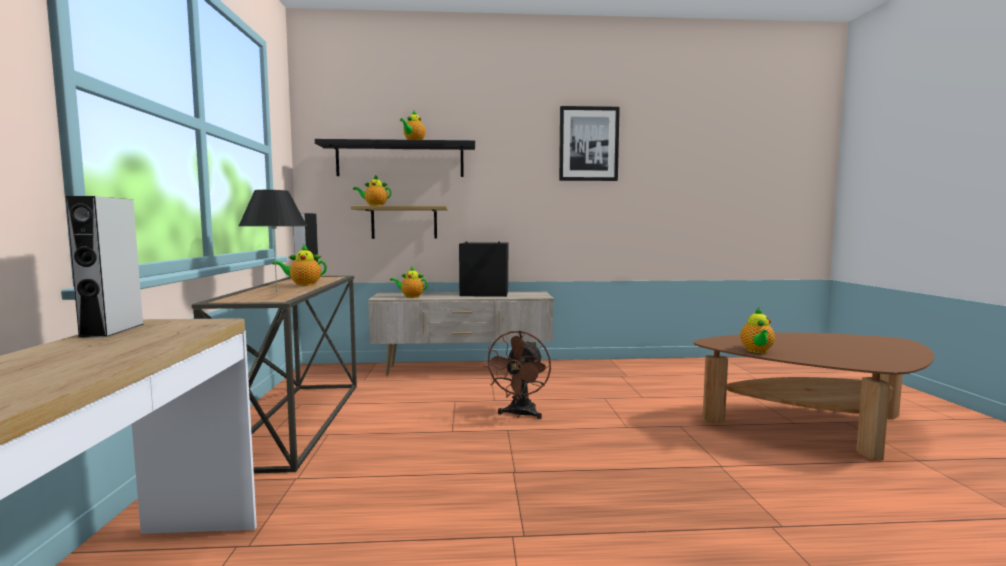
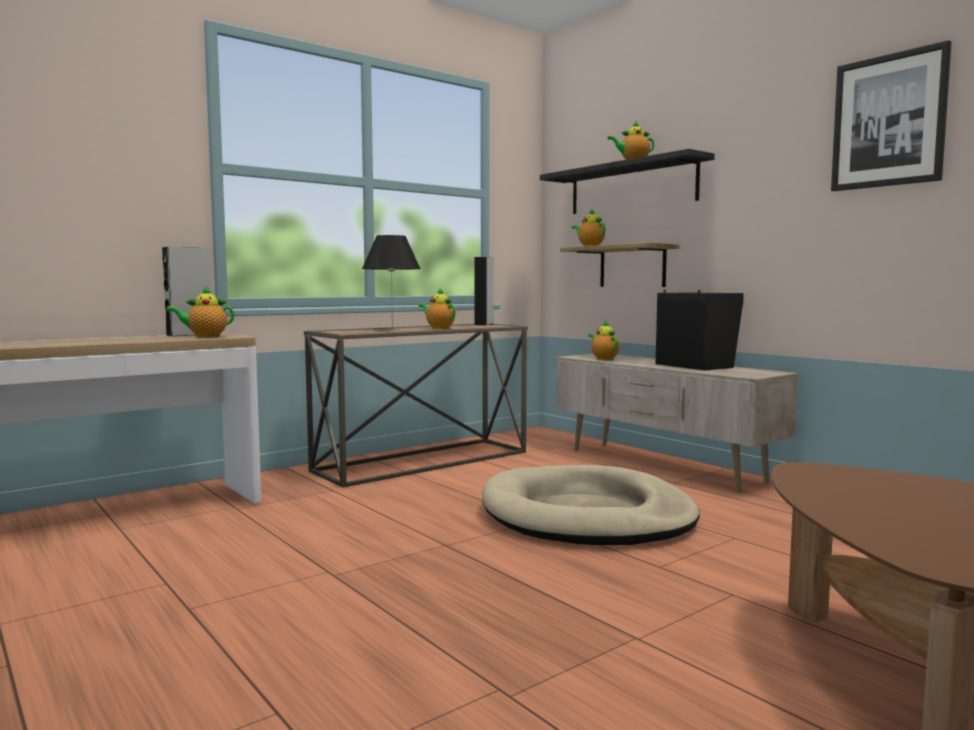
camera: 55 degrees right, 0 degrees up
(520, 415) = (587, 515): brown fan -> beige dog bed
(757, 351) = (818, 491): teapot -> teapot (204, 337)

